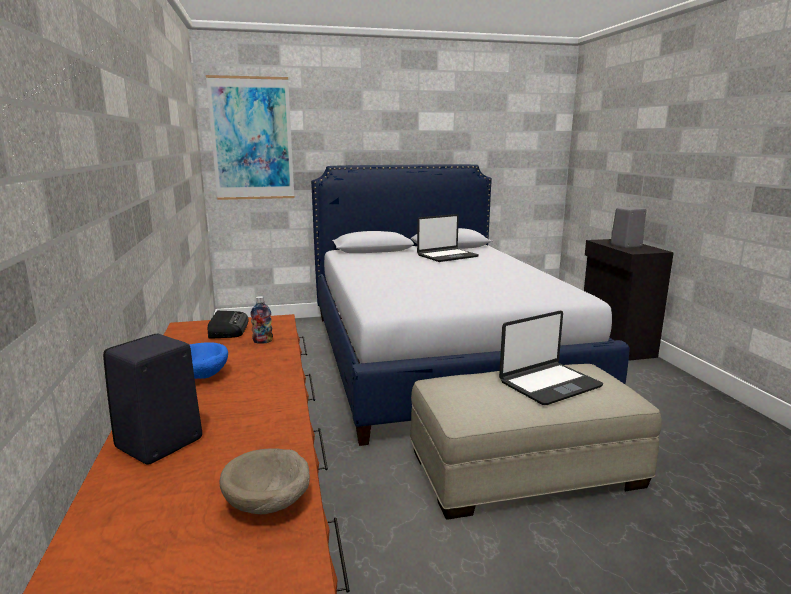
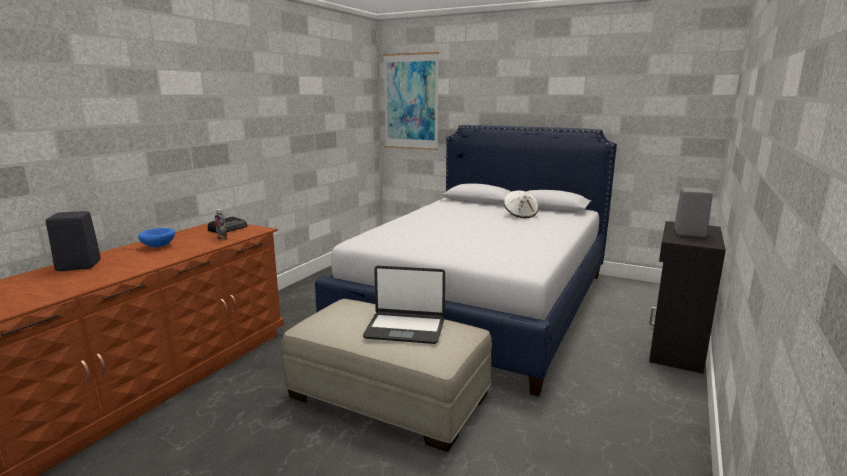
camera: 40 degrees right, 0 degrees up
(268, 506) = (39, 297): beige bowl -> none
(447, 256) = (520, 215): laptop -> white hat

